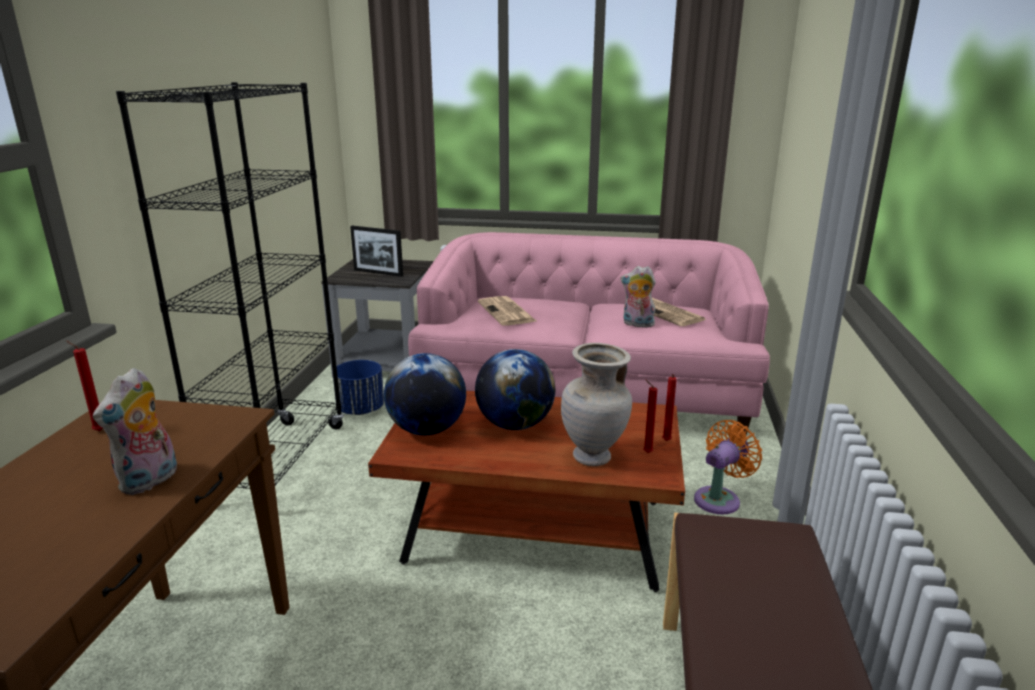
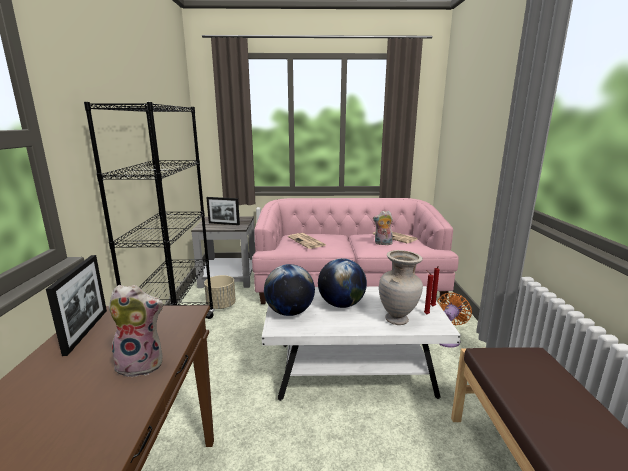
camera: 10 degrees left, 5 degrees down
(97, 431) = (86, 331): red candle -> picture frame
(150, 481) = (142, 364): plush toy -> plush toy turned 105 degrees counterclockwise
(361, 410) = (221, 305): blue planter -> beige planter
(534, 532) = (353, 370): brown coffee table -> white coffee table

